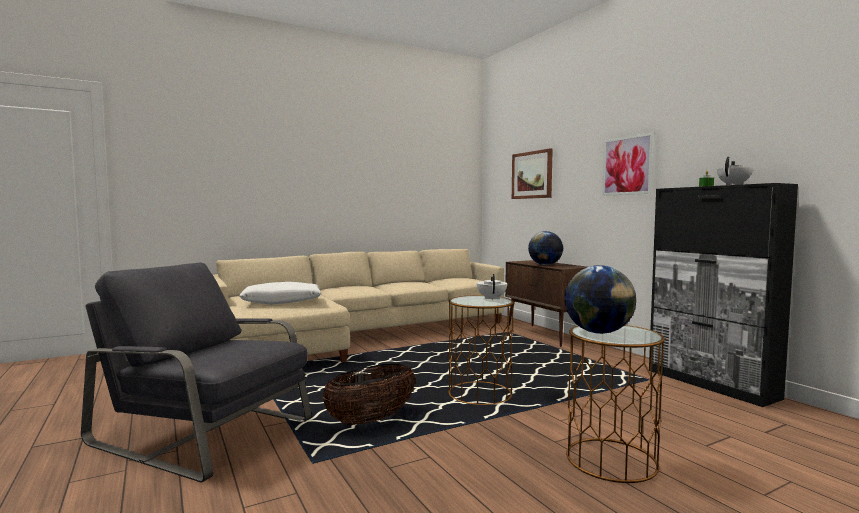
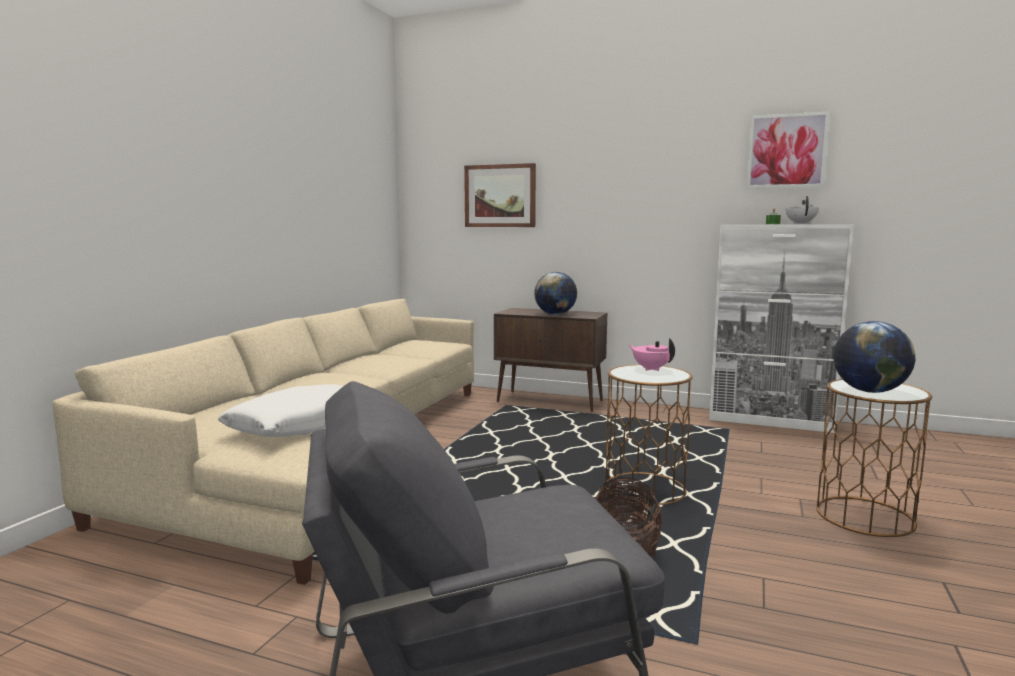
camera: 40 degrees left, 5 degrees up
(492, 298) = (651, 369): white teapot -> pink teapot
(627, 165) = (653, 194): picture -> picture (786, 151)
(711, 384) = (770, 421): black cabinet -> white cabinet

